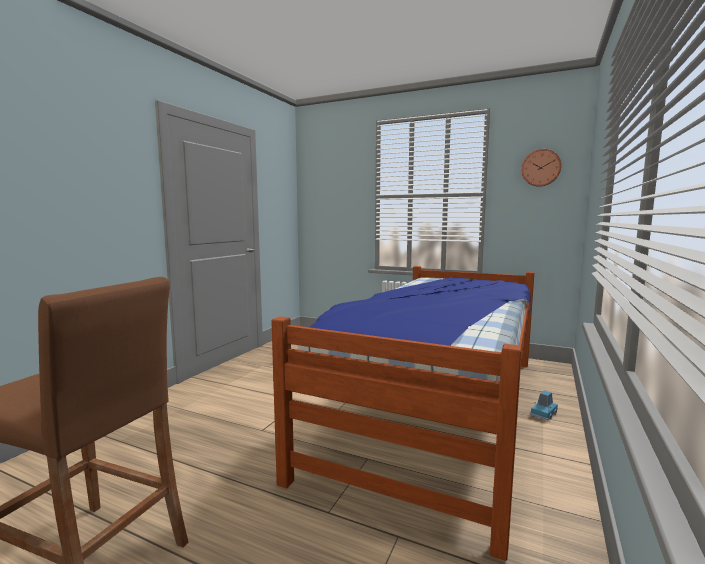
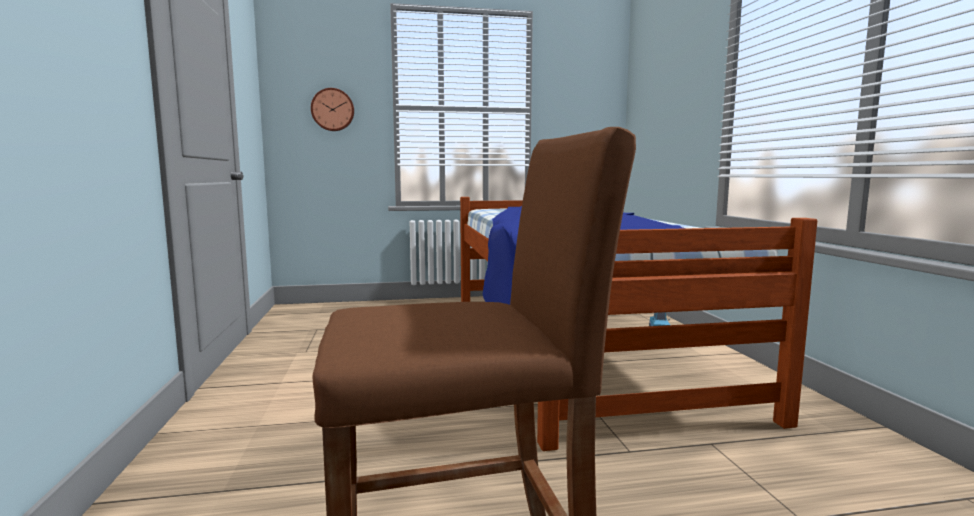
camera: 35 degrees left, 0 degrees up
(541, 168) = (584, 85): wall clock -> wall clock (333, 110)

